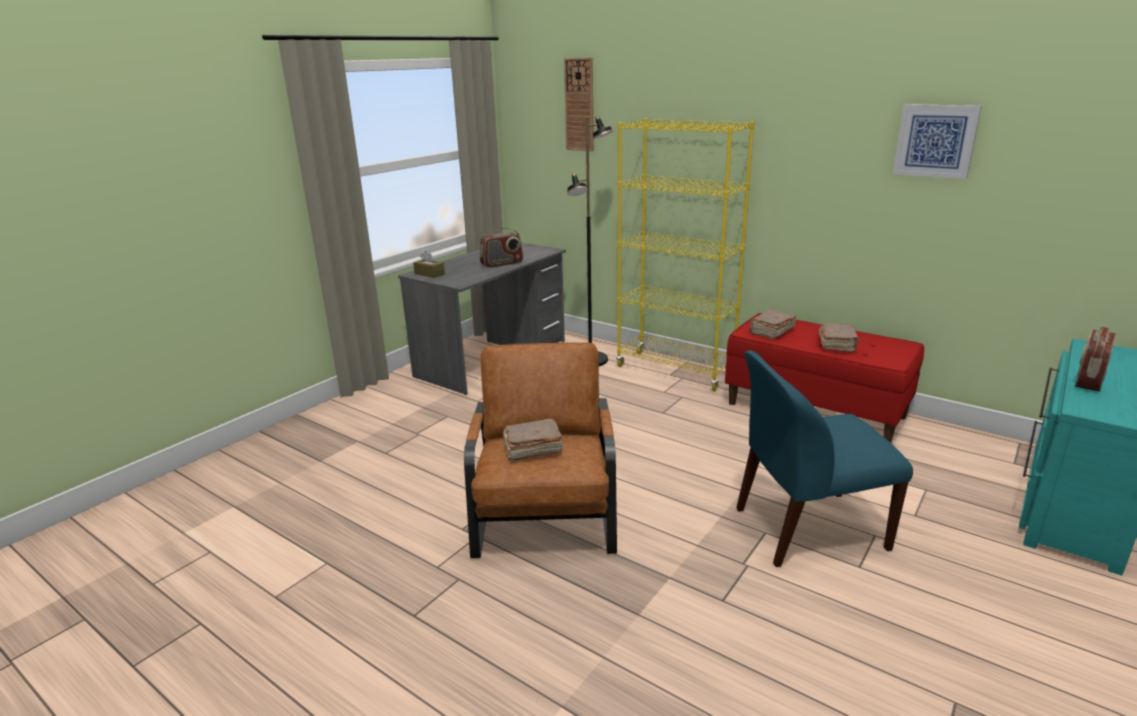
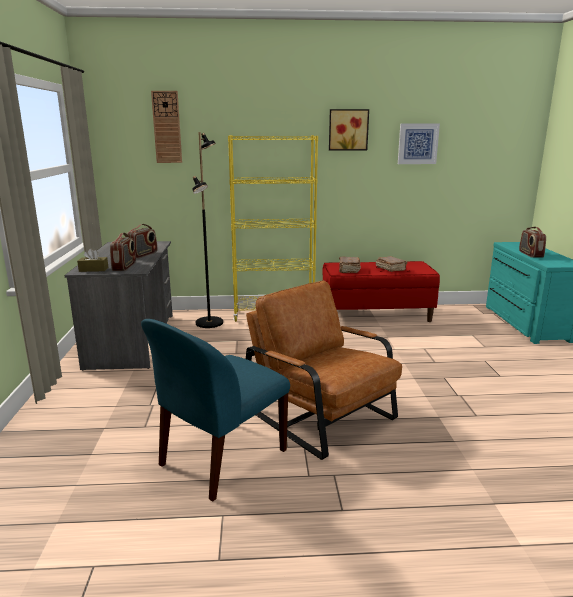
camera: 40 degrees left, 5 degrees down
(459, 276) = (124, 267): none -> radio
(532, 449) = (337, 360): brown book -> none
(806, 529) = (457, 369): blue chair -> blue chair (221, 459)
(813, 113) = (348, 130): none -> picture

